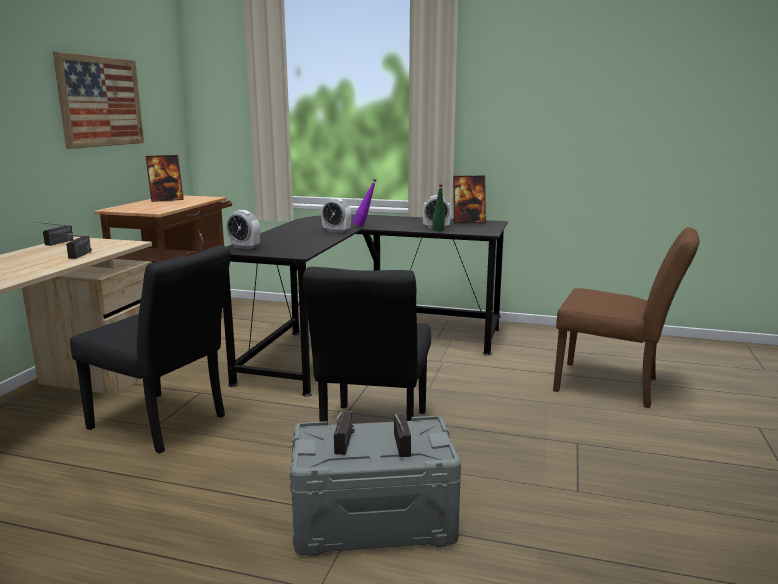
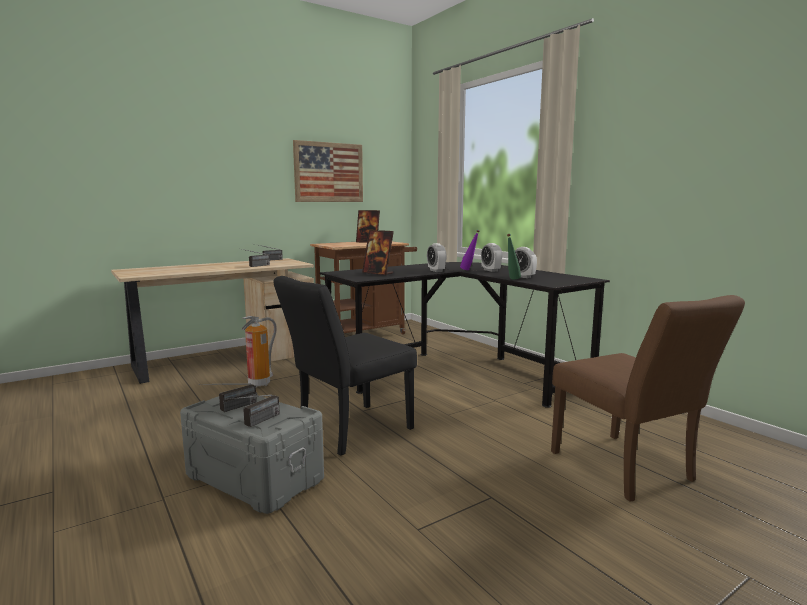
camera: 40 degrees right, 5 degrees down
(165, 424) = (260, 384): black chair -> fire extinguisher
(244, 247) = (346, 272): alarm clock -> alarm clock (490, 270)
(468, 221) = (567, 276): picture frame -> picture frame (378, 273)

